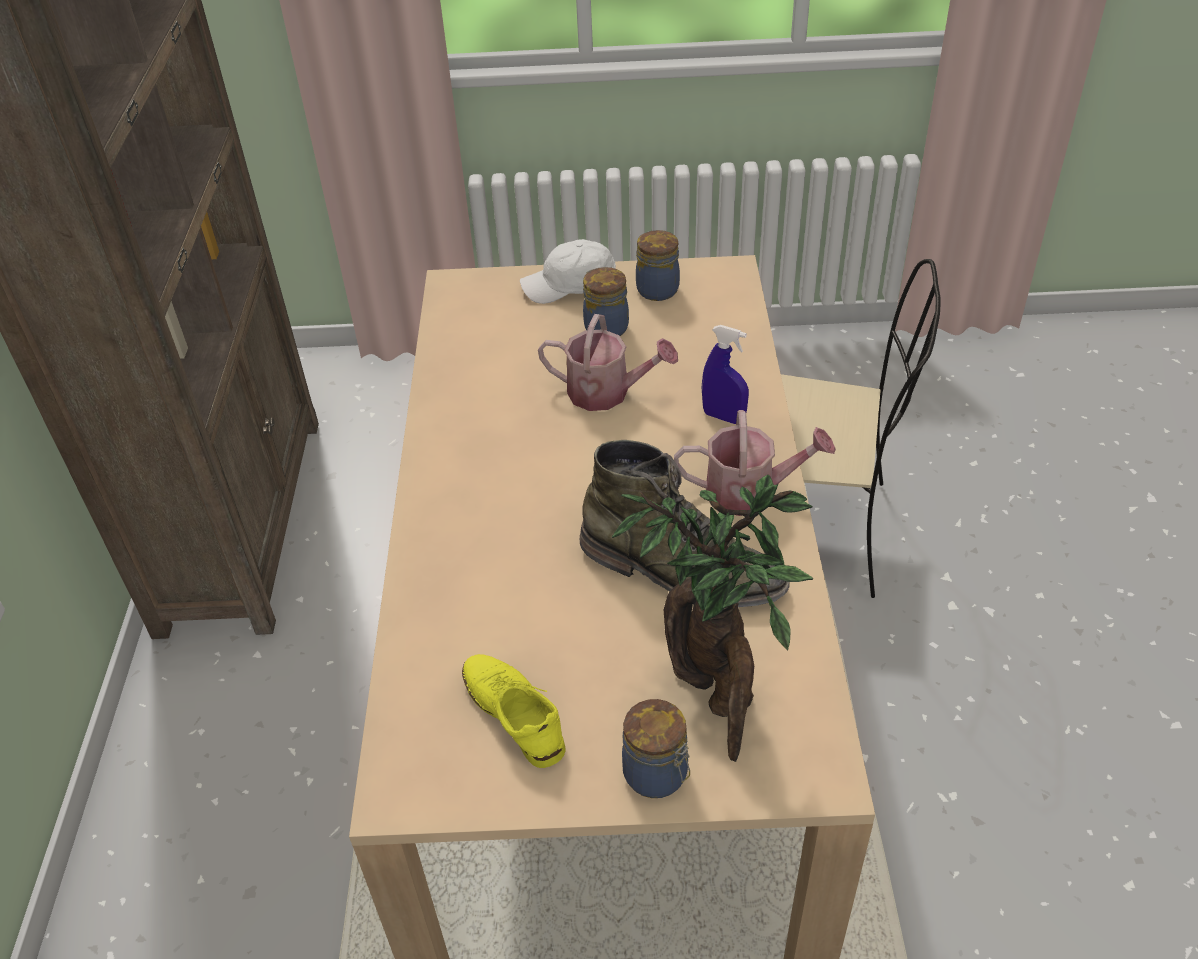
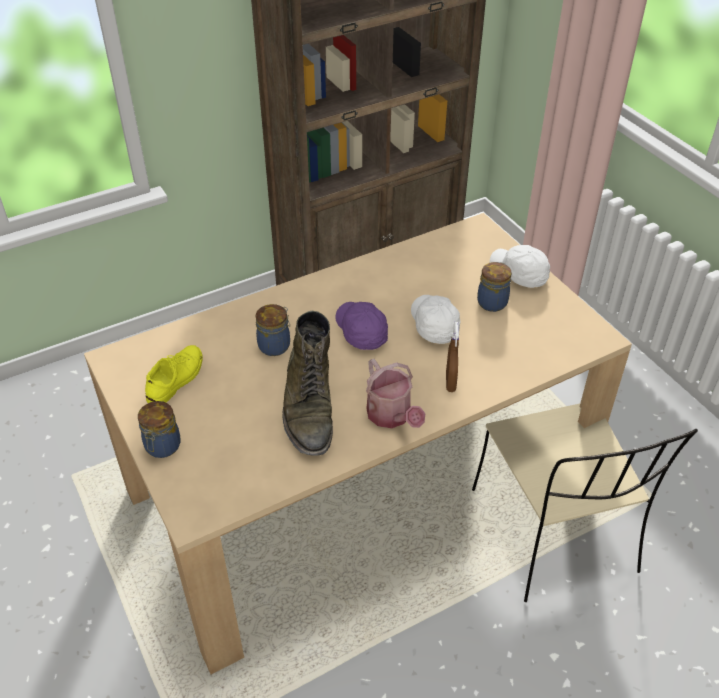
camera: 60 degrees right, 0 degrees up
(567, 465) = (360, 331): none -> purple cap
(607, 393) = (433, 325): watering can -> white cap
(657, 289) = (550, 310): jar -> jar (275, 345)
(714, 696) = (224, 452): potted plant -> none
(723, 417) = (450, 383): blue spray bottle -> brown spray bottle

